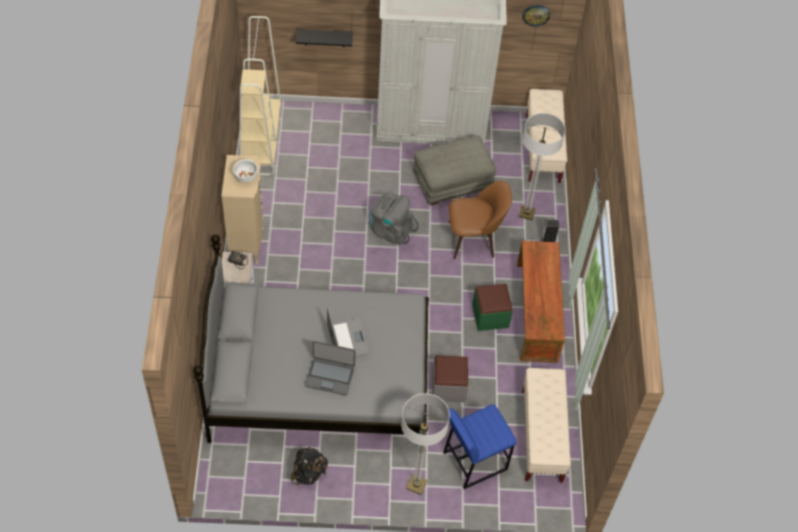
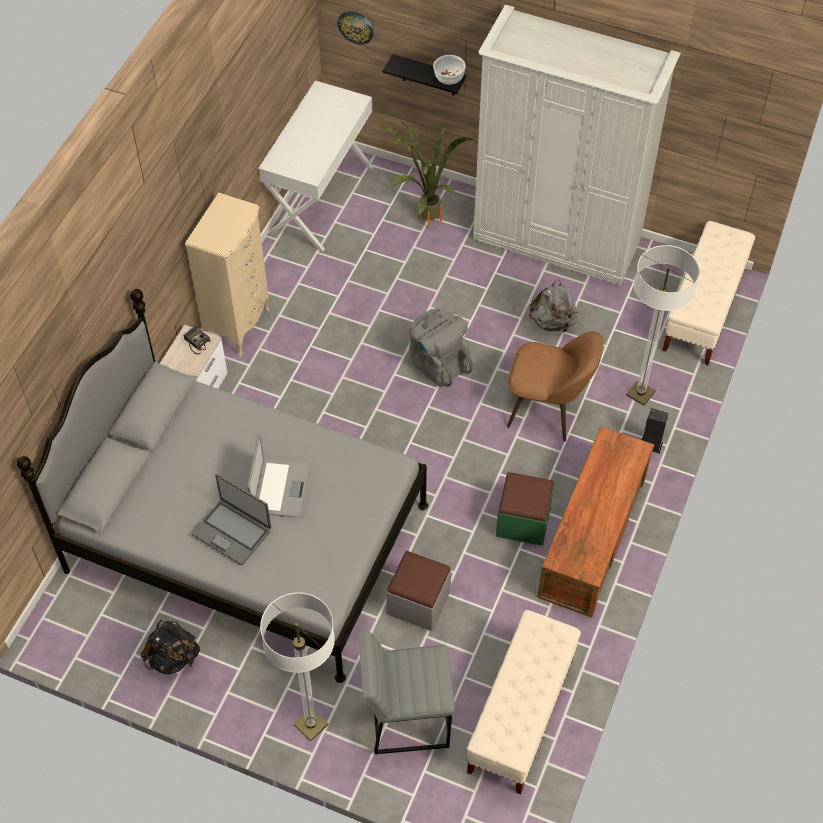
camera: 25 degrees right, 0 degrees up
(246, 177) = (228, 228): white bowl -> white bowl (448, 80)
(260, 140) = (320, 199): beige clothes rack -> white console table
(337, 137) = (423, 221): none -> potted plant
(452, 182) = (553, 322): grey ottoman -> grey backpack
(473, 461) = (406, 719): blue chair -> grey chair
(536, 14) = (724, 107): wall clock -> wall clock (356, 27)

